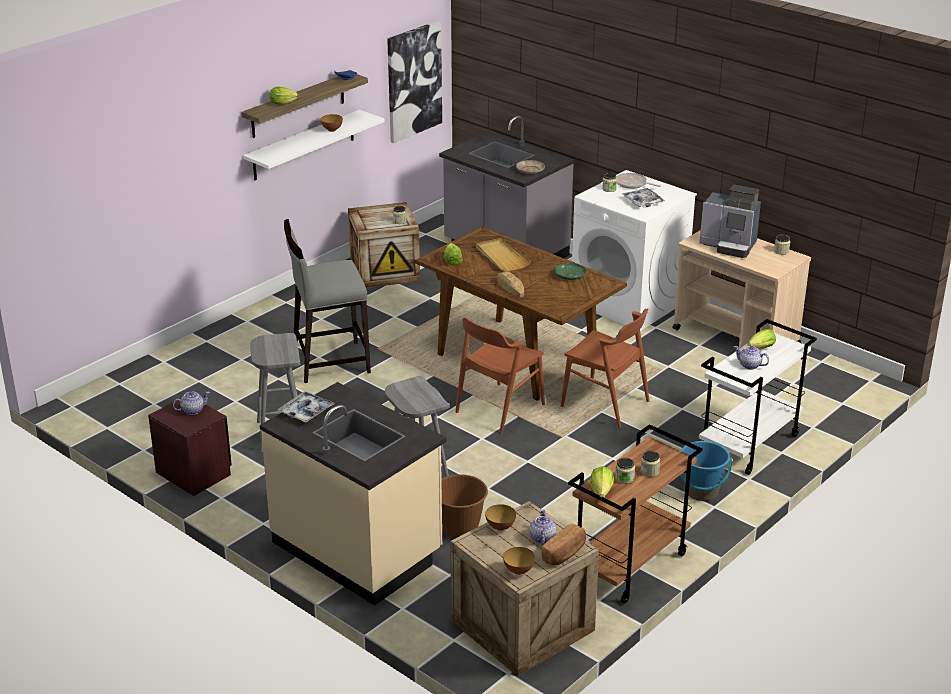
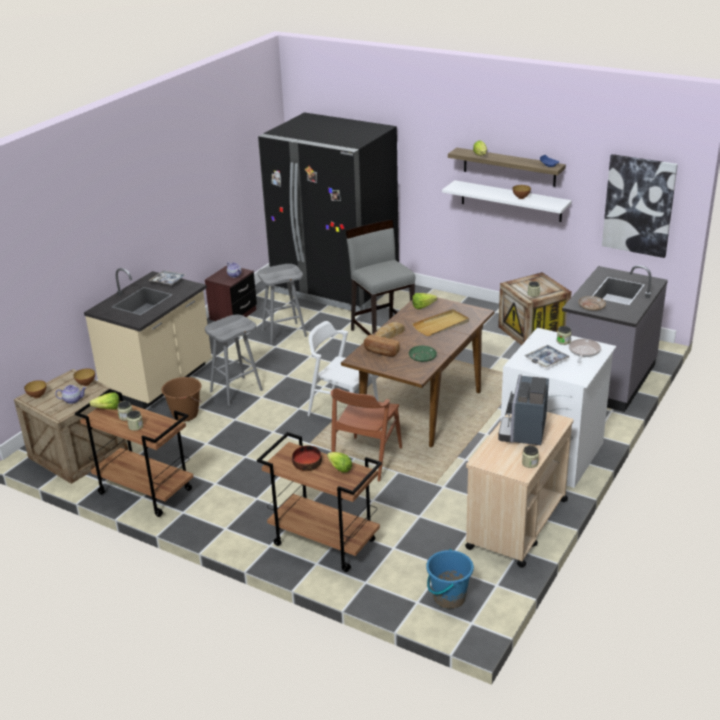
camera: 80 degrees right, 0 degrees up
(174, 382) = (335, 288): none -> black fridge
(499, 408) = (343, 410): brown chair -> white chair
(564, 553) = (54, 410): bread -> bread (381, 352)
(701, 491) = (246, 520): blue bucket -> blue bucket (449, 598)
(749, 365) = (307, 464): teapot -> bowl
(749, 445) = (323, 543): white cart -> brown cart

